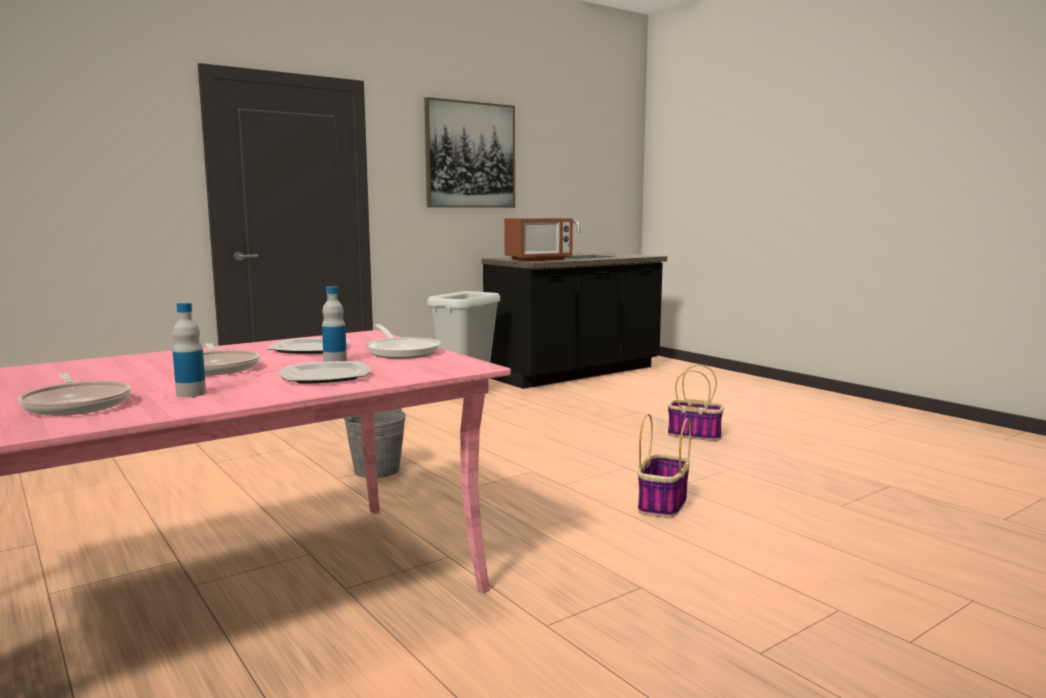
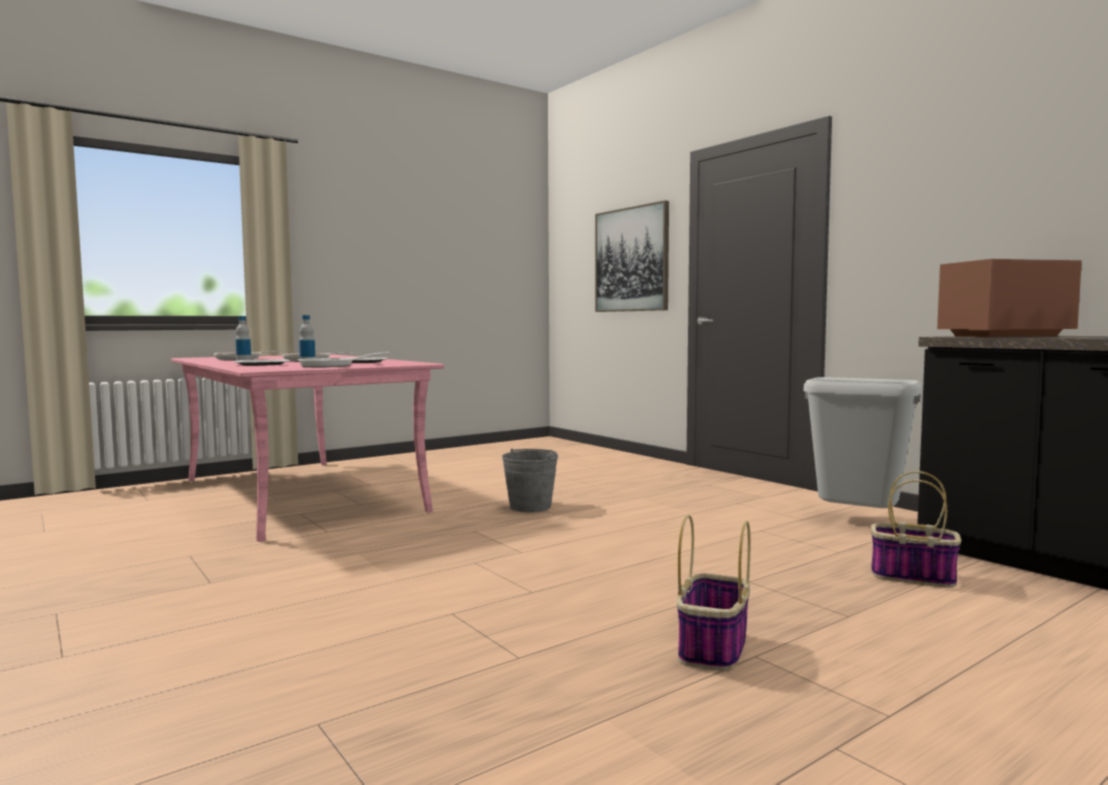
camera: 90 degrees right, 5 degrees down
(470, 155) = (986, 172): picture -> picture (631, 259)
(538, 259) = (1004, 336): microwave -> microwave turned 105 degrees clockwise
(662, 505) = (391, 602): basket -> basket (911, 577)

